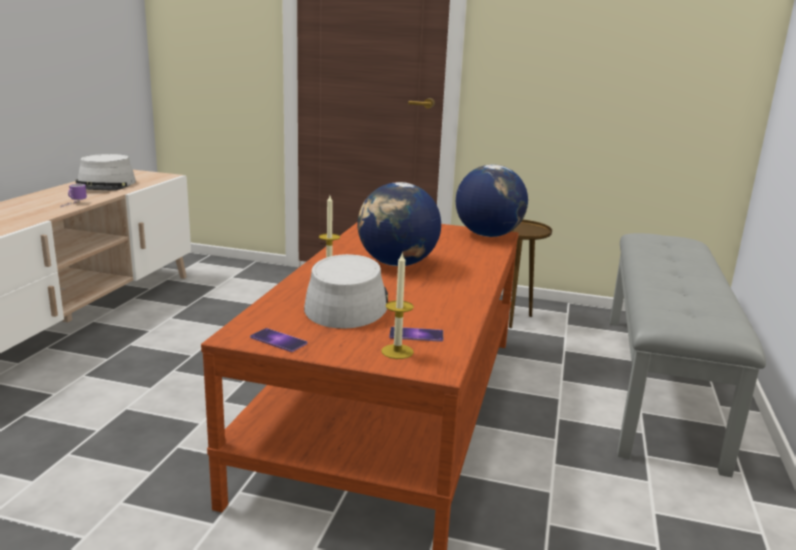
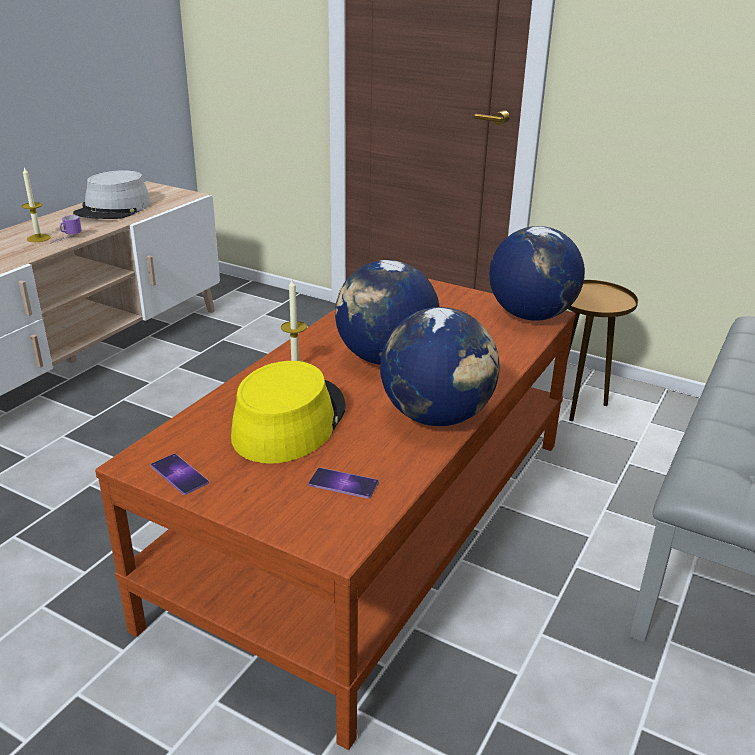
camera: 15 degrees right, 10 degrees up
(347, 303) = (289, 421): grey hat -> yellow hat
(397, 351) = (305, 509): candle -> candle (38, 238)
(460, 293) = (437, 416): none -> globe

